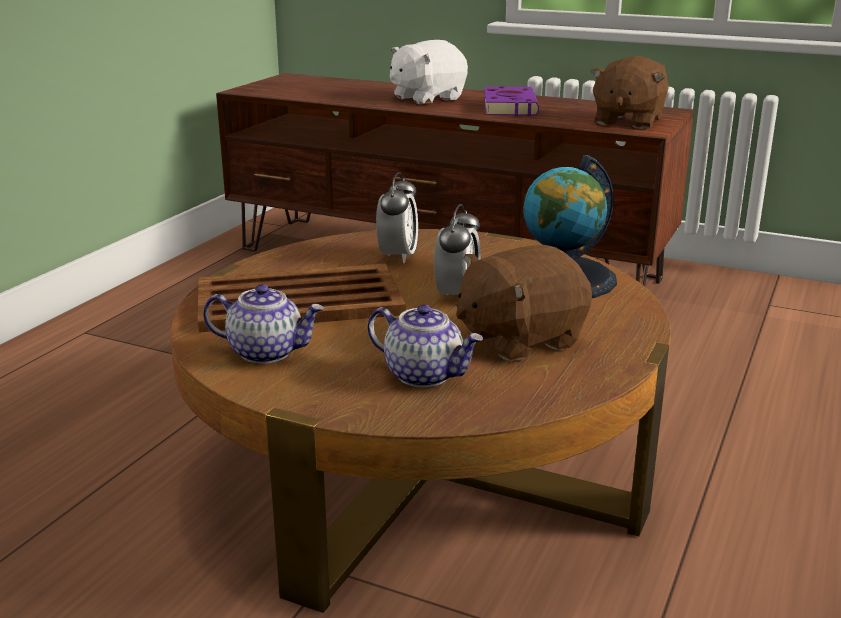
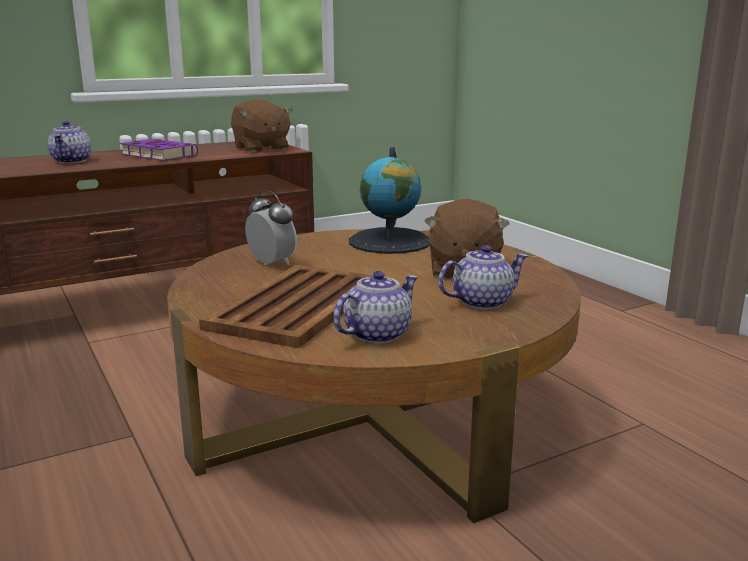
camera: 55 degrees left, 5 degrees down
(426, 98) = (72, 161): white plush toy -> teapot
(457, 296) = (373, 267): alarm clock -> none

